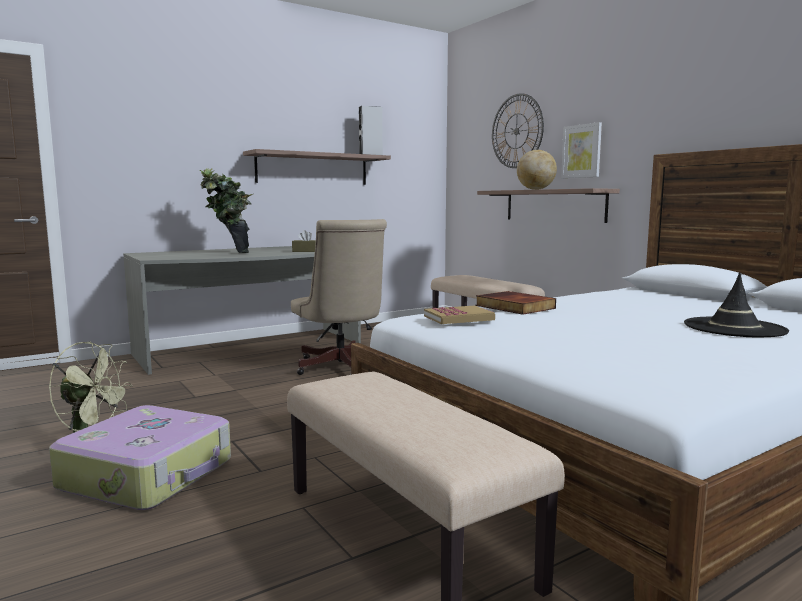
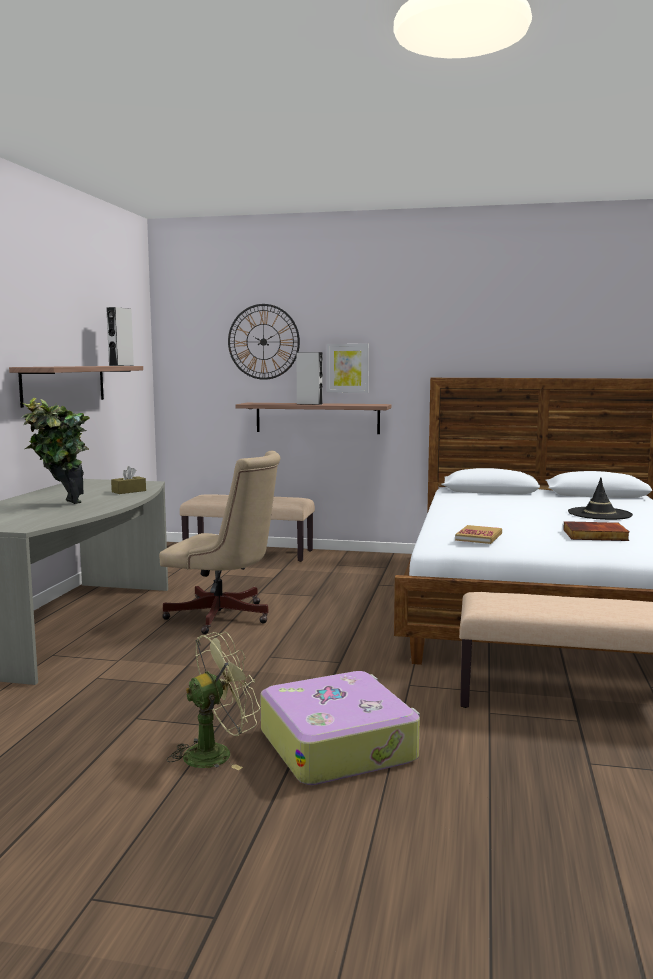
camera: 45 degrees left, 0 degrees up
(513, 307) = (467, 521): book -> book (595, 535)
(536, 189) = (309, 404): globe -> grey speaker

